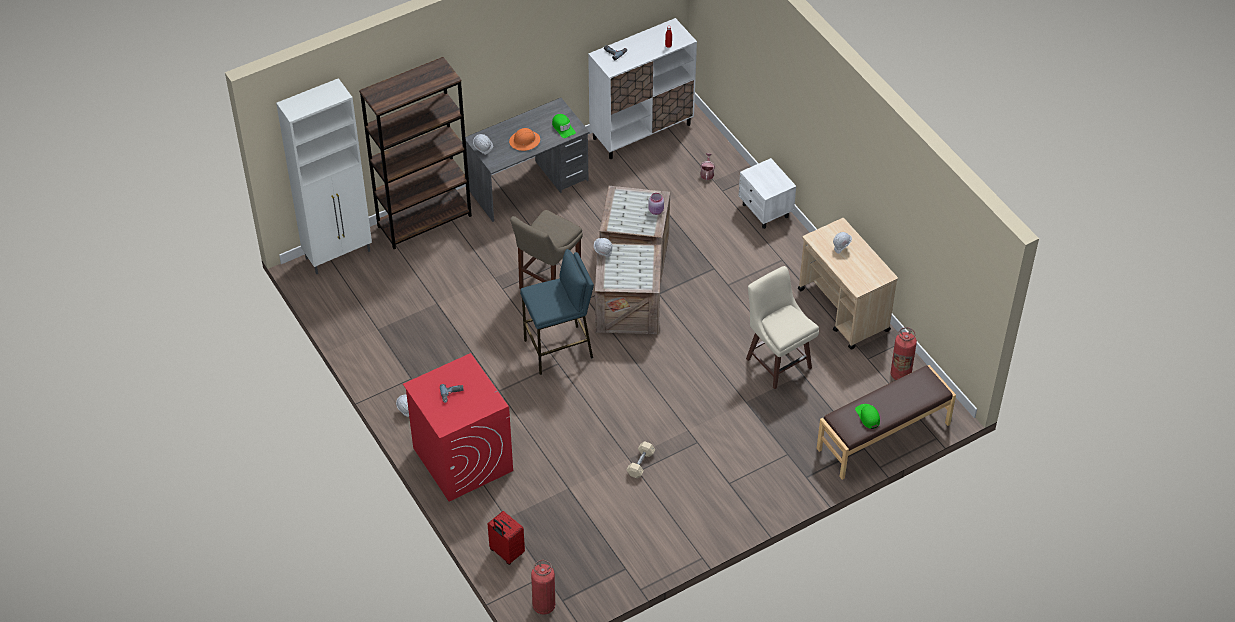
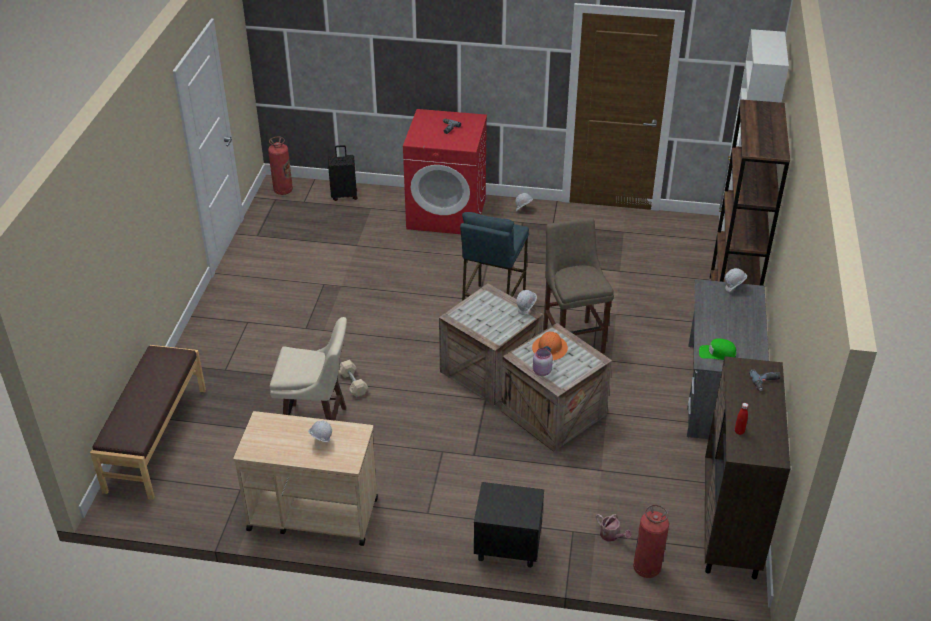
camera: 130 degrees right, 10 degrees down
(506, 552) = (344, 195): red suitcase -> black suitcase
(524, 141) = (720, 319): orange hard hat -> orange hard hat (549, 349)
(640, 464) = (328, 289): beige dumbbell -> beige dumbbell (353, 384)
(642, 131) = (730, 523): white cabinet -> brown cabinet
(765, 211) = (507, 547): white nightstand -> black nightstand
(867, 416) = (154, 373): green cap -> none
(900, 374) = (194, 500): fire extinguisher -> fire extinguisher (646, 568)

